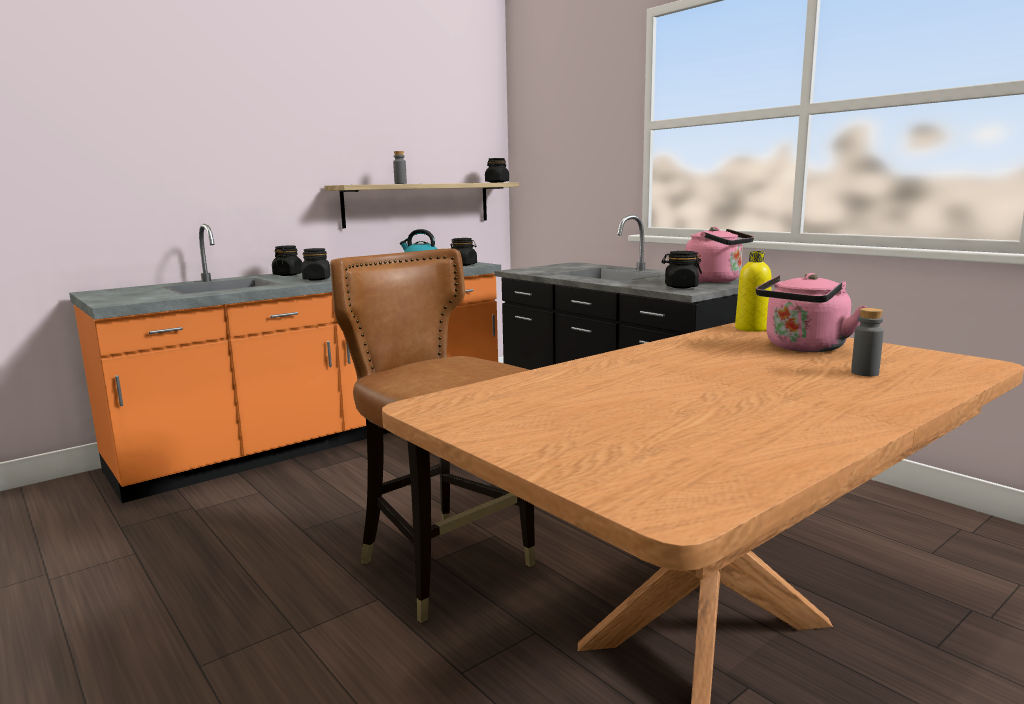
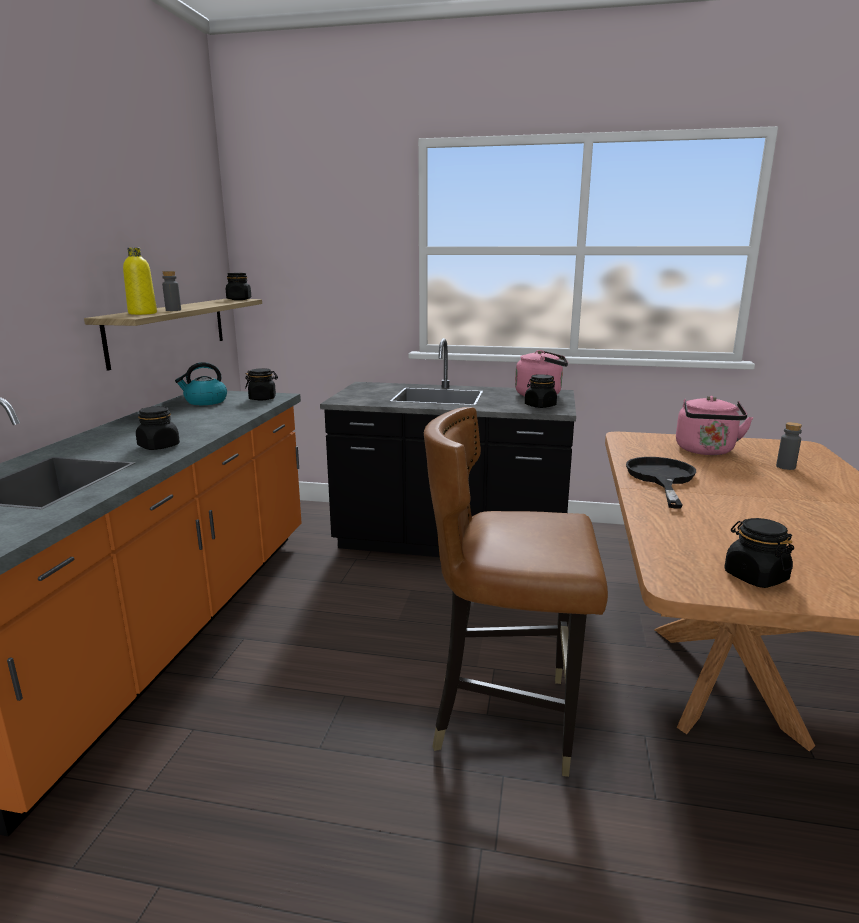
camera: 40 degrees left, 5 degrees up
(288, 275) = (86, 444): black jar -> black jar (755, 577)
(663, 356) = (661, 478): none -> black frying pan
(752, 328) = (633, 437): yellow bottle -> yellow bottle (142, 313)

